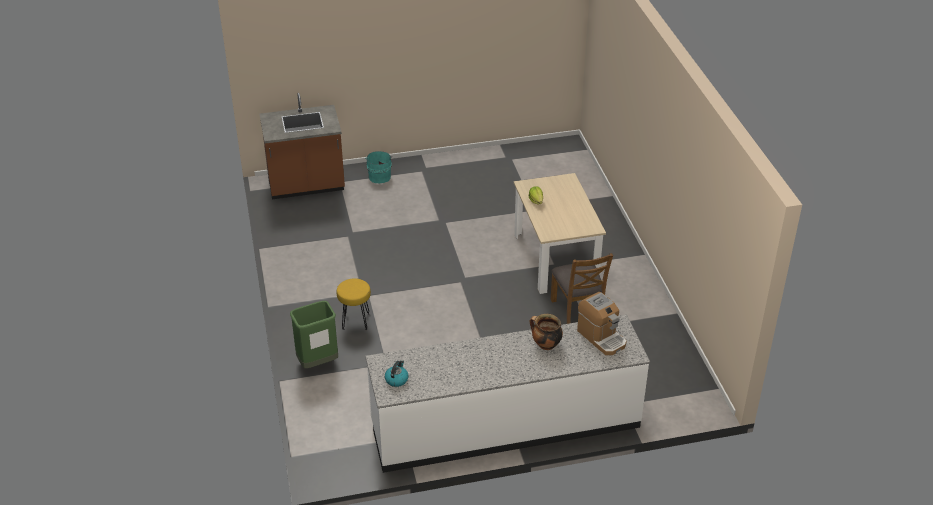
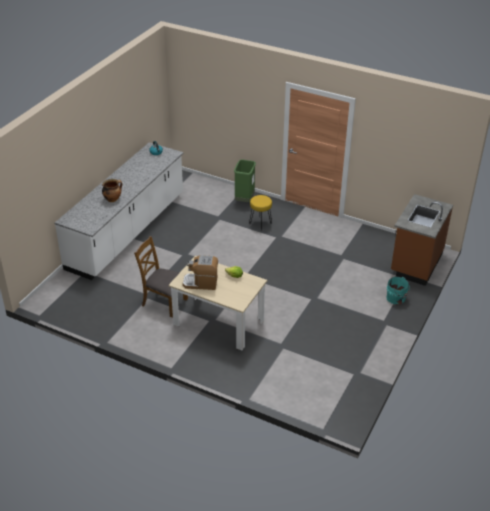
camera: 130 degrees right, 0 degrees up
(601, 337) = (90, 218): coffee machine -> coffee machine (201, 283)

